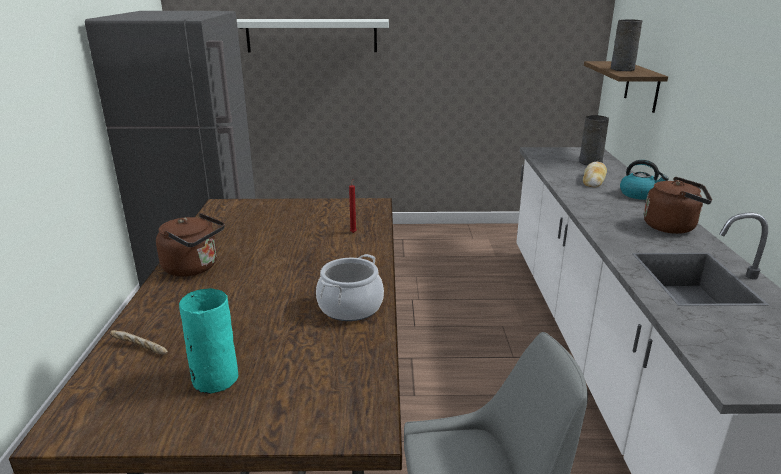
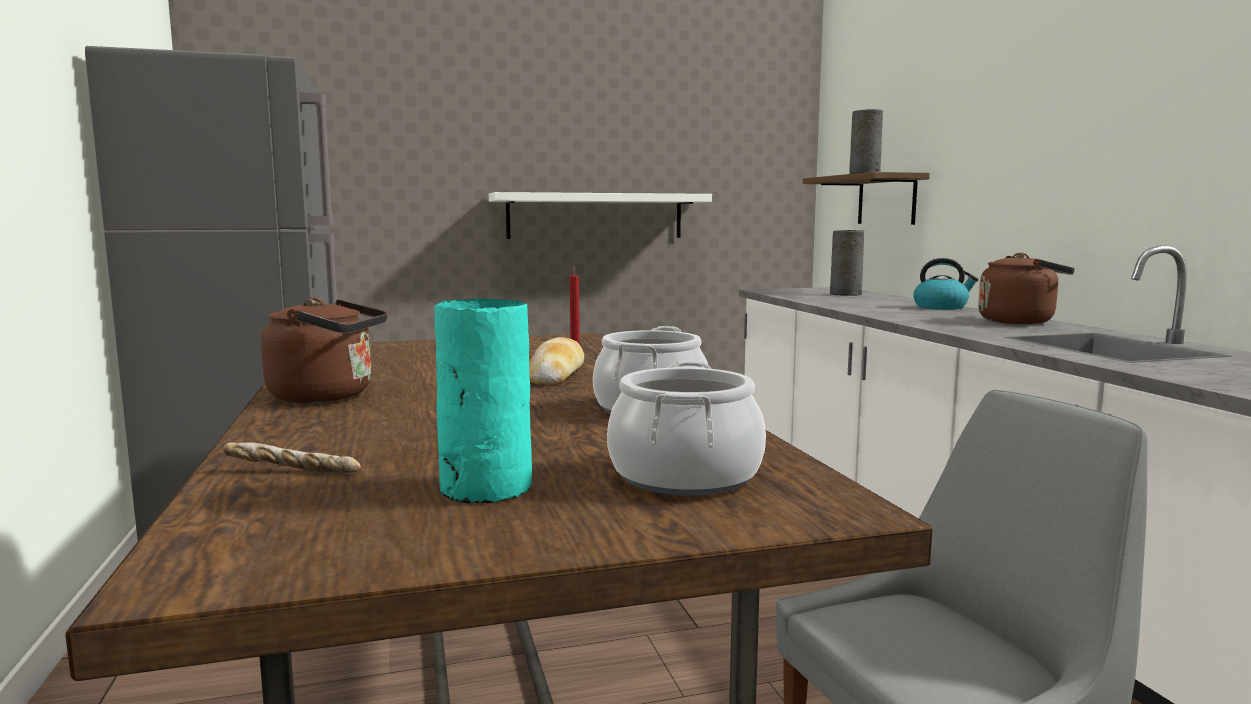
camera: 15 degrees left, 15 degrees down
(311, 35) = (419, 150): white shelf -> white shelf (595, 216)
(315, 383) = (684, 475): none -> cooking pot
(594, 179) = (869, 302): bread -> bread (556, 374)

